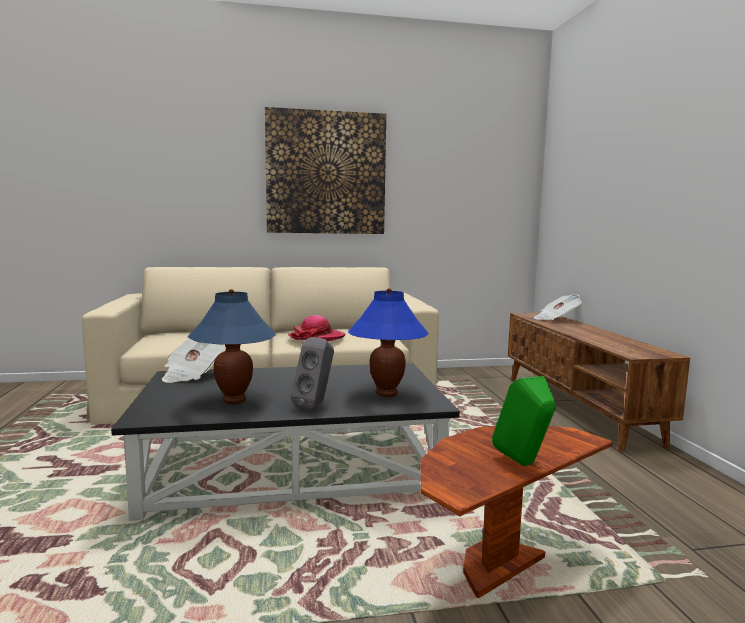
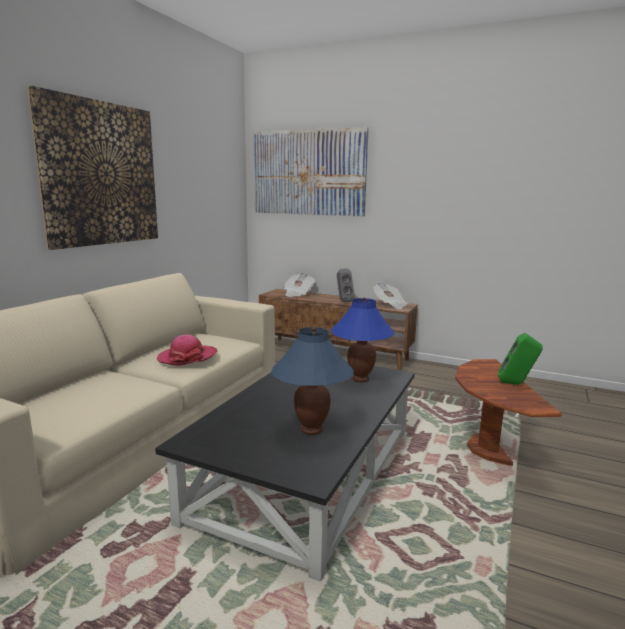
camera: 55 degrees left, 5 degrees up
(192, 375) = (203, 433): newspaper -> newspaper (390, 305)
(315, 405) = (360, 405): grey speaker -> grey speaker (343, 301)
(590, 161) = (308, 173): none -> picture

